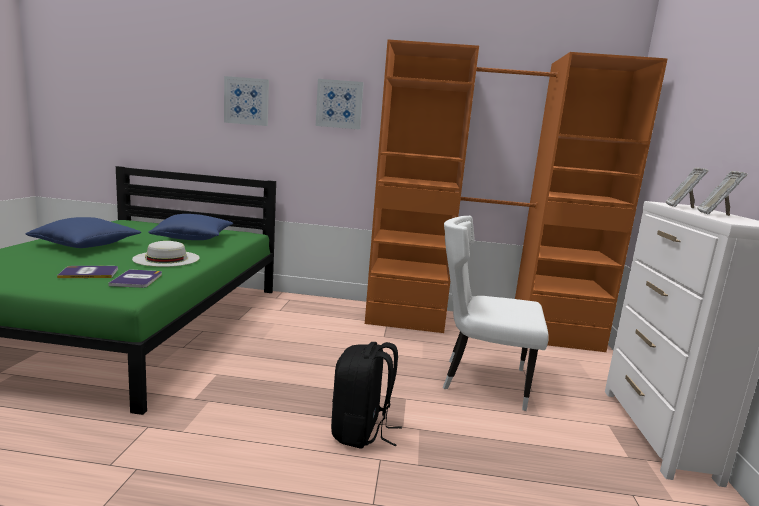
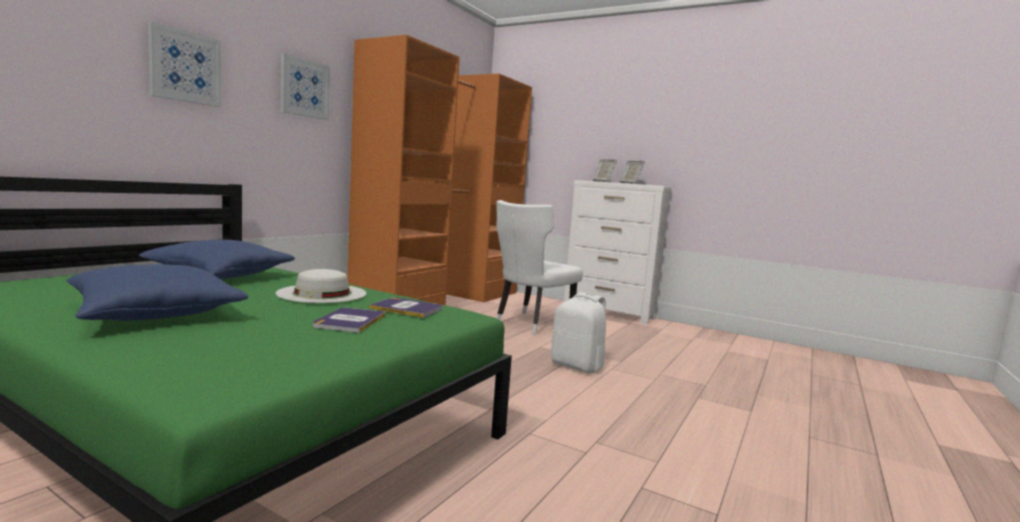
camera: 65 degrees left, 5 degrees down
(361, 432) = (578, 366): black backpack -> white backpack

